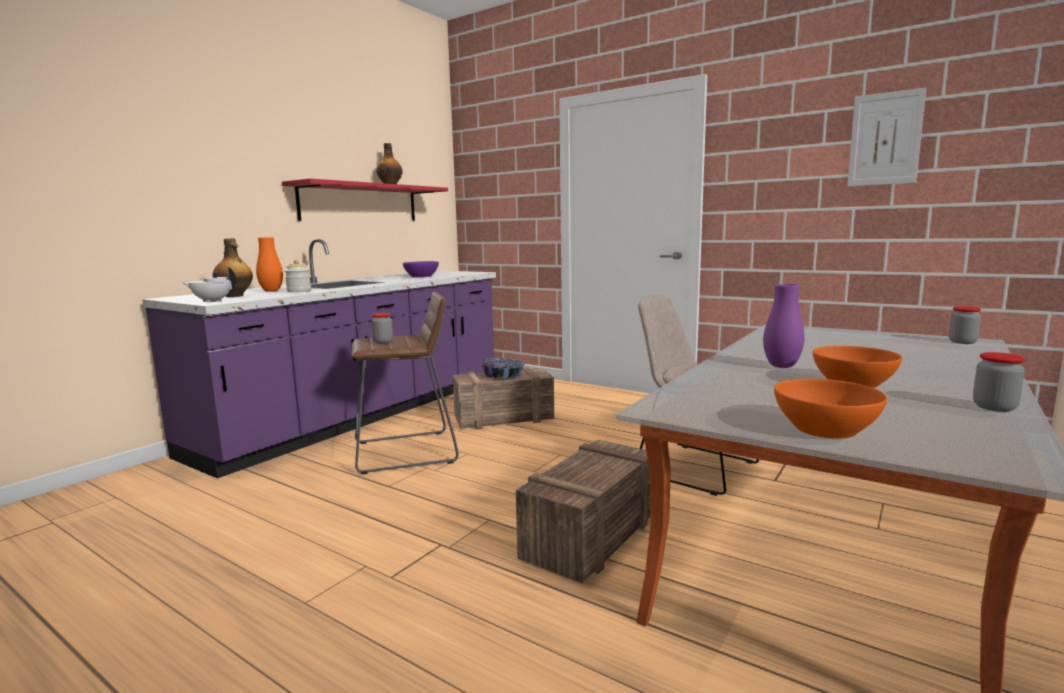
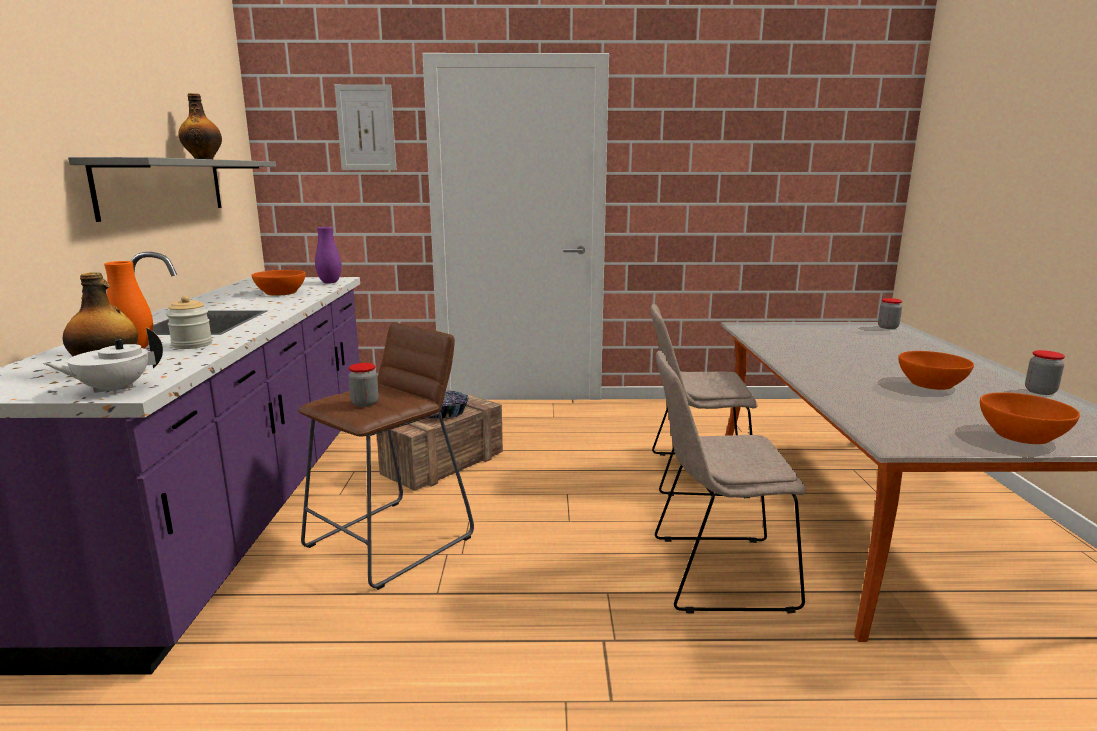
camera: 35 degrees left, 5 degrees up
(360, 203) = (163, 187): red shelf -> grey shelf
(421, 276) = (281, 293): purple bowl -> orange bowl
(591, 535) = (715, 573): crate -> beige chair
(781, 366) = (852, 374): purple vase -> purple vase (330, 282)
(885, 139) = (773, 142): picture -> picture (366, 128)

